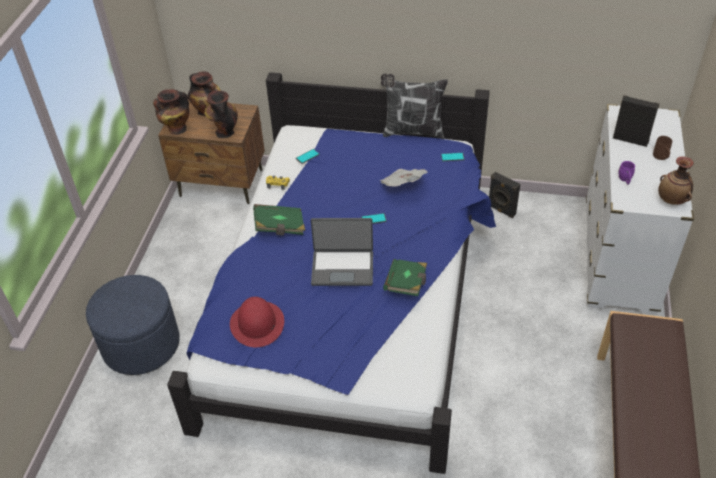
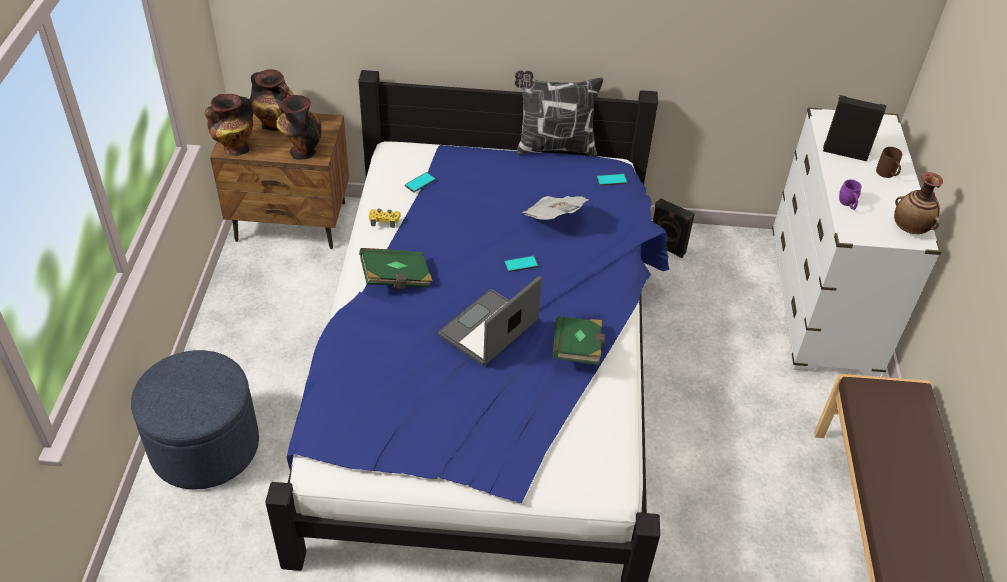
camera: 10 degrees left, 0 degrees up
(257, 323) = (384, 411): red hat -> none
(342, 267) = (489, 330): laptop -> laptop turned 135 degrees clockwise

